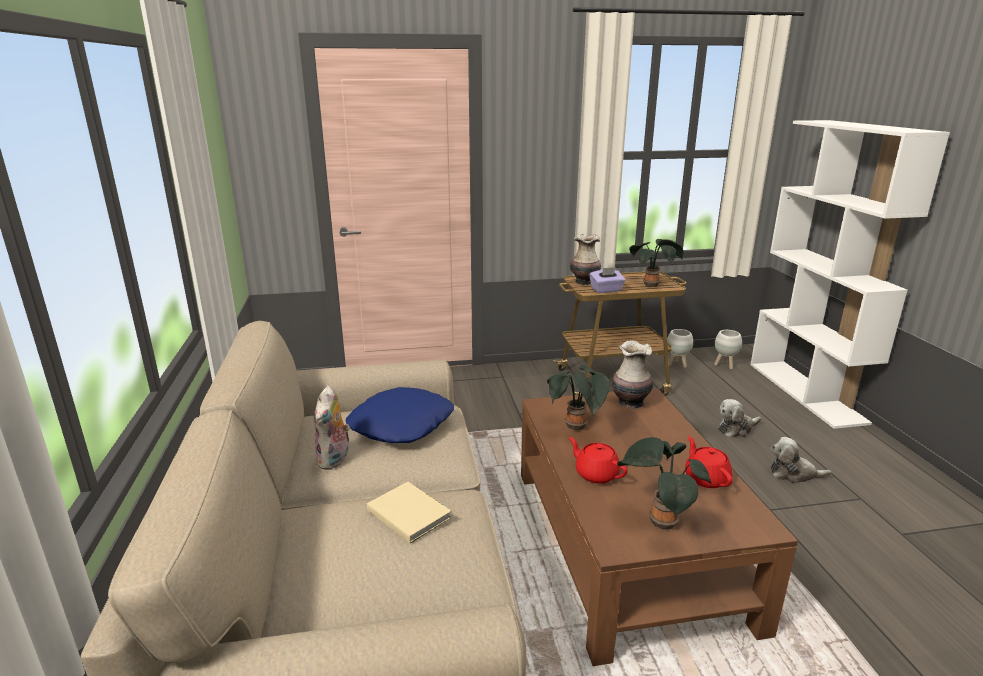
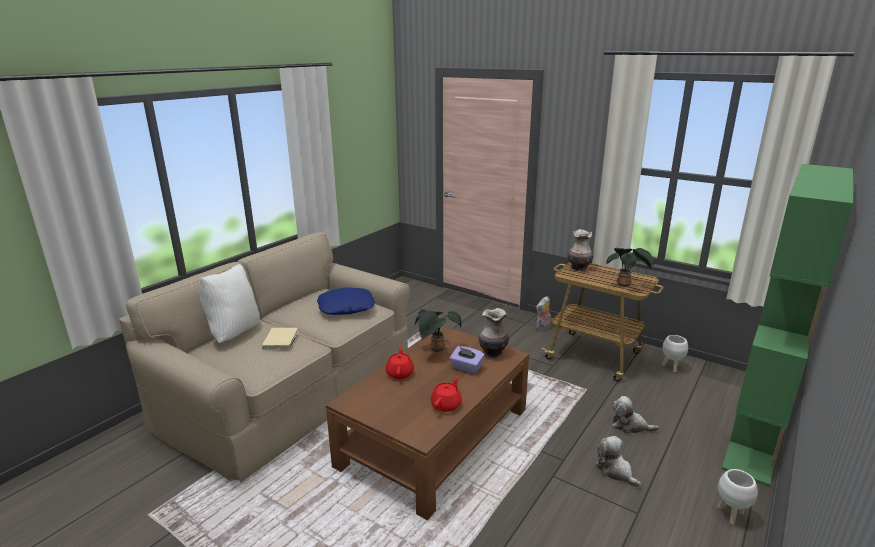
camera: 45 degrees right, 0 degrees up
(295, 551) = (234, 333): none -> white pillow
(335, 460) = (298, 309): plush toy -> plush toy (542, 328)
(606, 290) = (579, 277): purple tissue box -> purple tissue box (466, 368)
(659, 522) = (382, 406): potted plant -> none
(725, 365) = (716, 385): white planter -> white planter (731, 515)
(806, 392) = (756, 436): white bookcase -> green bookcase

